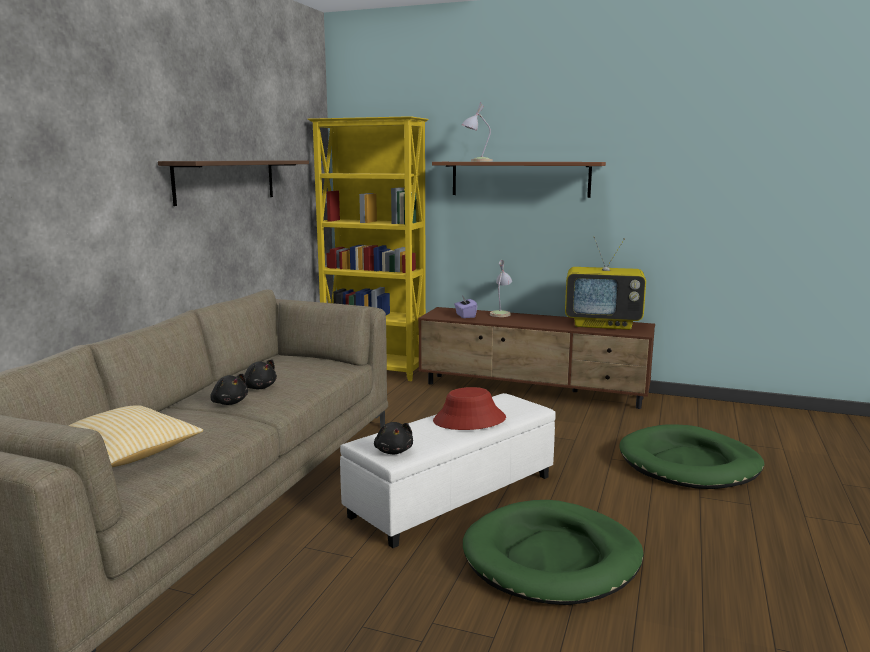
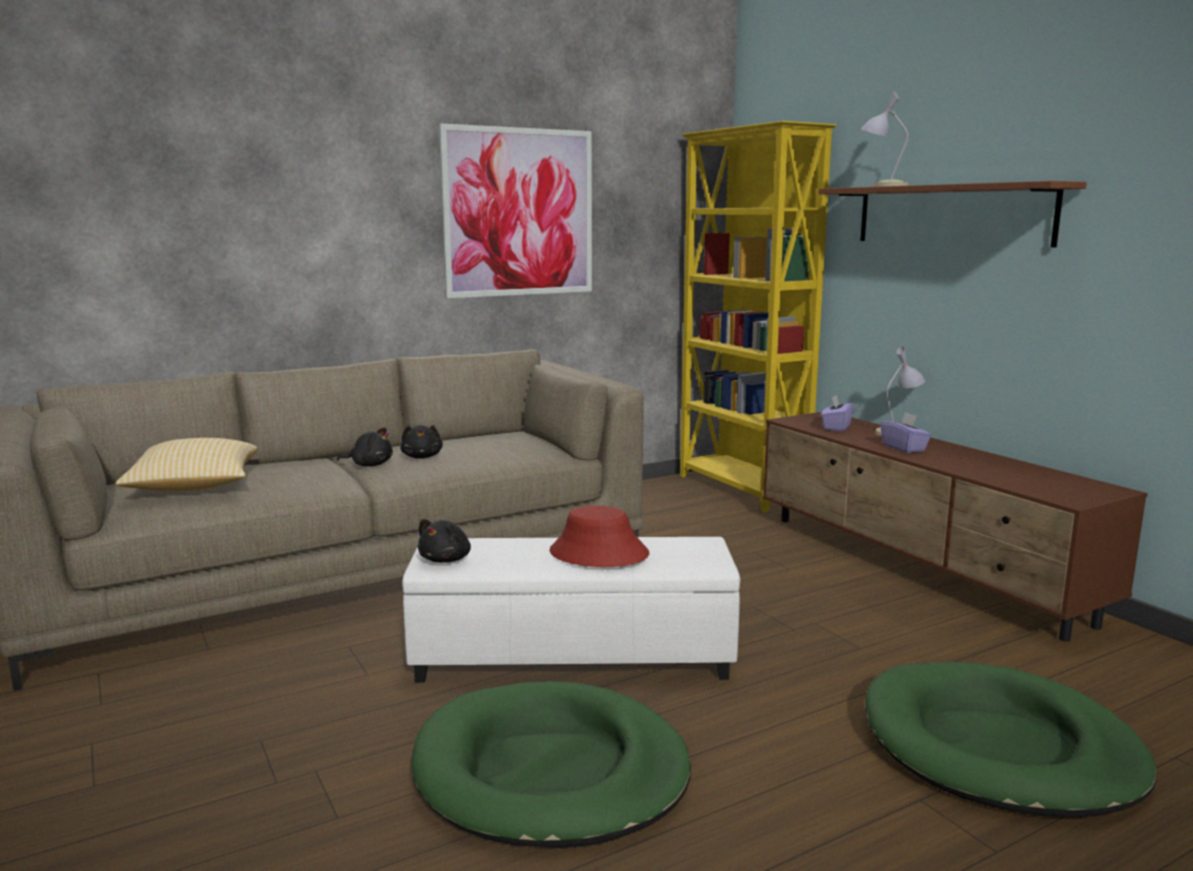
camera: 40 degrees right, 0 degrees up
(226, 181) = (519, 212): shelf -> picture
(229, 402) = (369, 465): black plush toy -> black plush toy turned 75 degrees counterclockwise
(522, 321) = (904, 448): none -> purple tissue box
(603, 324) = (1035, 476): television -> none

